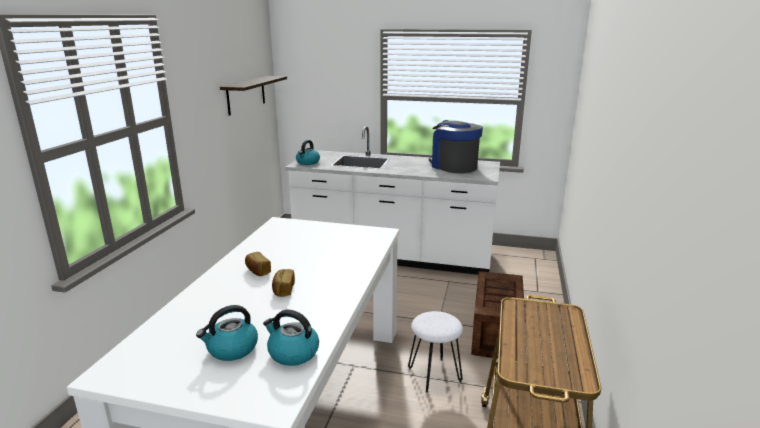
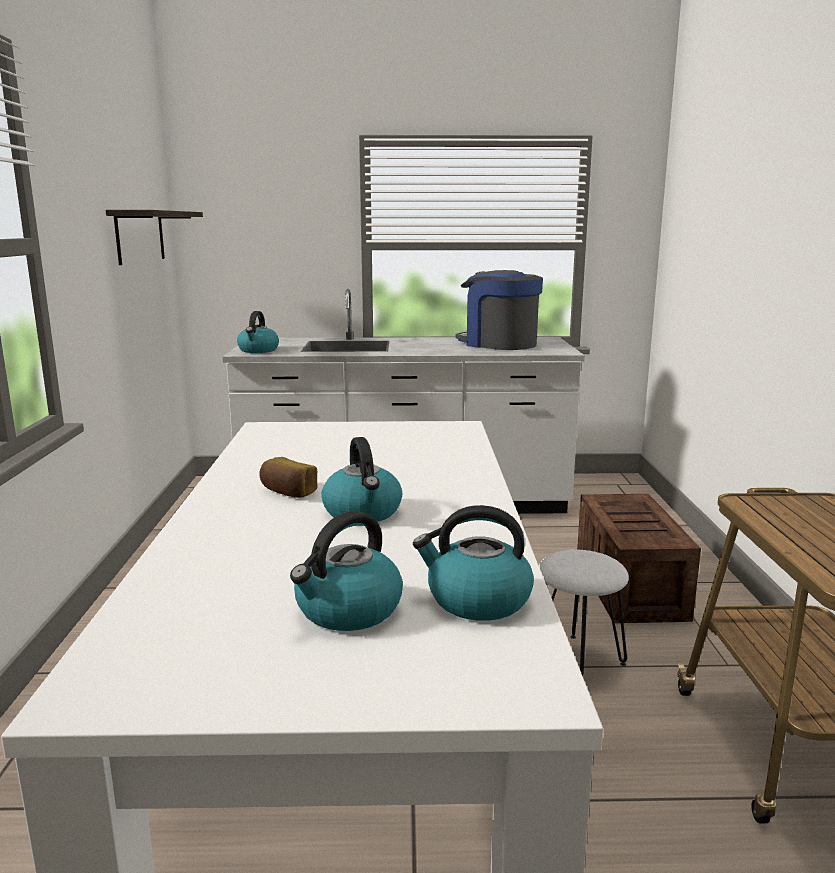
camera: 15 degrees left, 5 degrees down
(283, 290) = (363, 512): bread -> kettle

